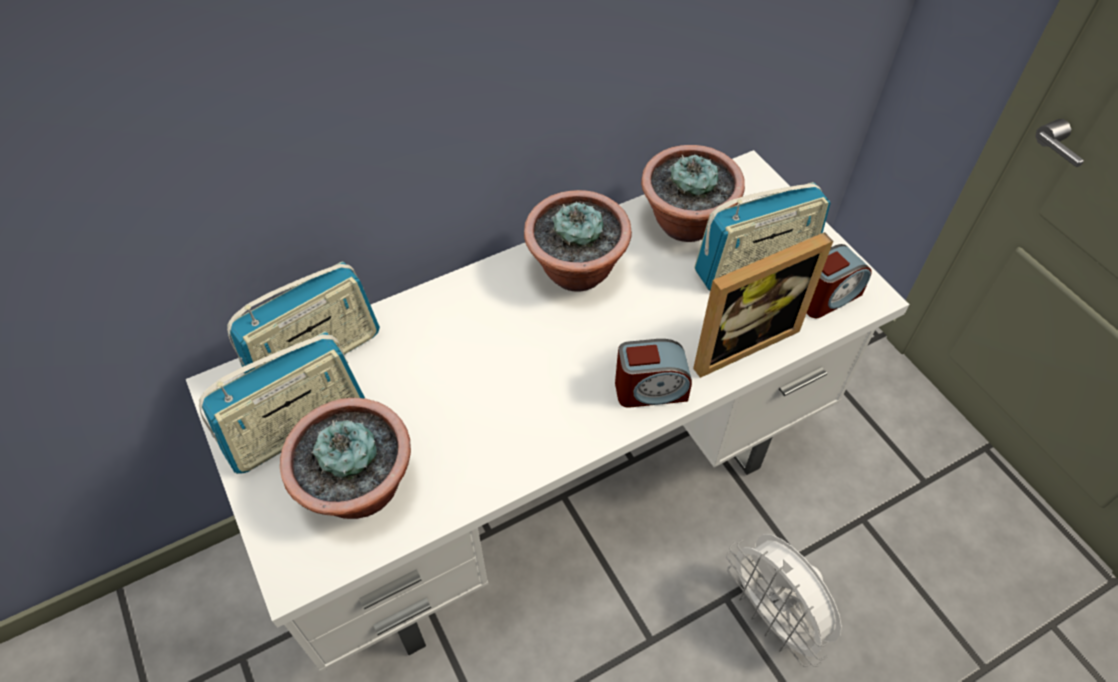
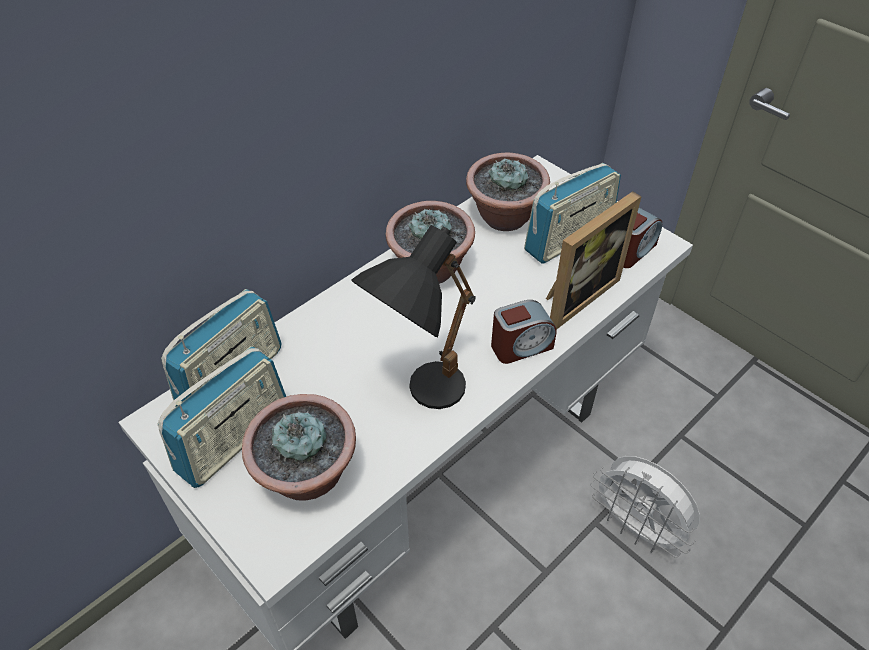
camera: 15 degrees left, 5 degrees down
(513, 425) = (420, 397): none -> black table lamp

